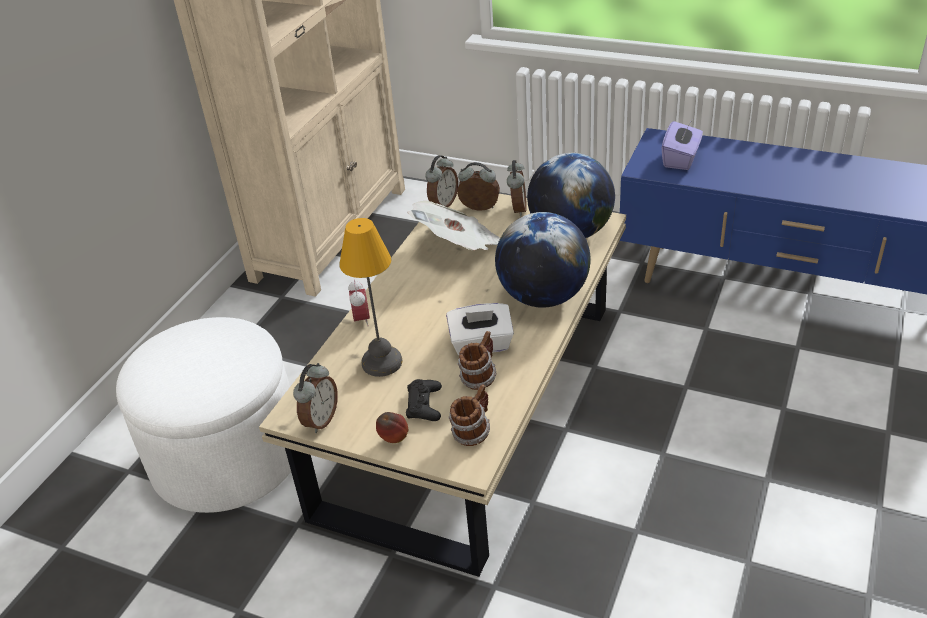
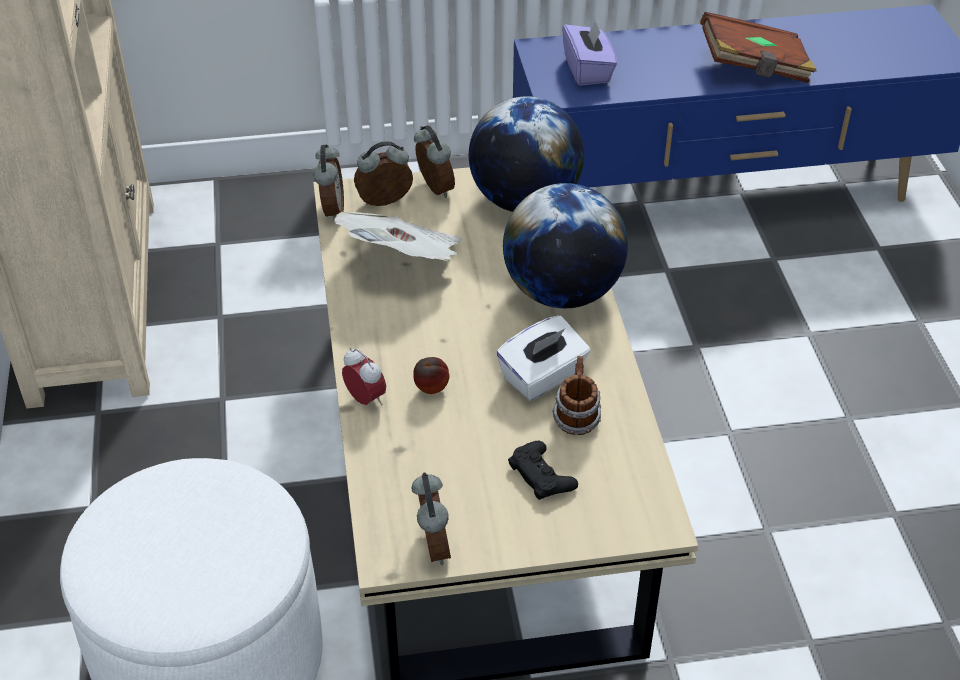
camera: 35 degrees left, 5 degrees up
(383, 361) = (442, 442): table lamp -> none
(394, 439) = (544, 532): apple -> apple (431, 390)
(472, 432) = (625, 486): mug -> none
(813, 187) = (754, 68): none -> brown book

